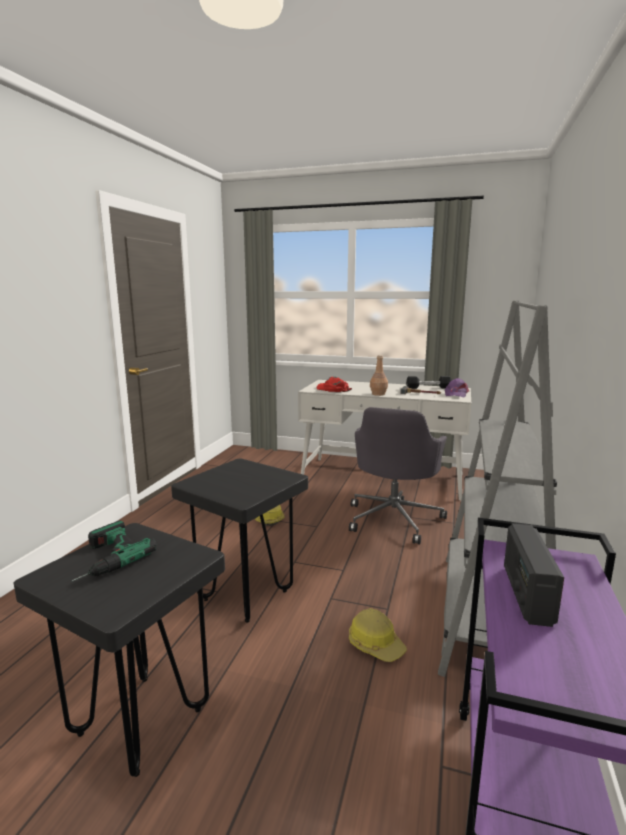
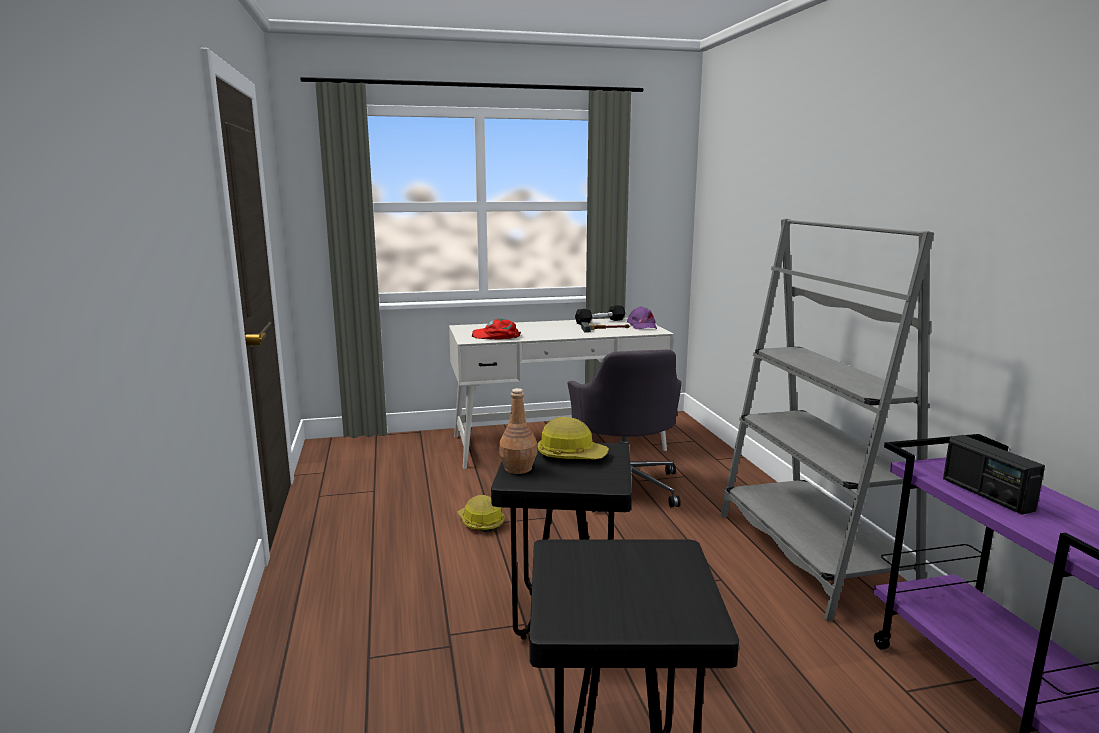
camera: 30 degrees left, 0 degrees up
(102, 559) = (586, 586): power drill -> none
(376, 644) = (748, 615): hard hat -> hard hat (571, 455)
(378, 394) = (562, 336): brown bottle -> brown bottle (518, 469)

